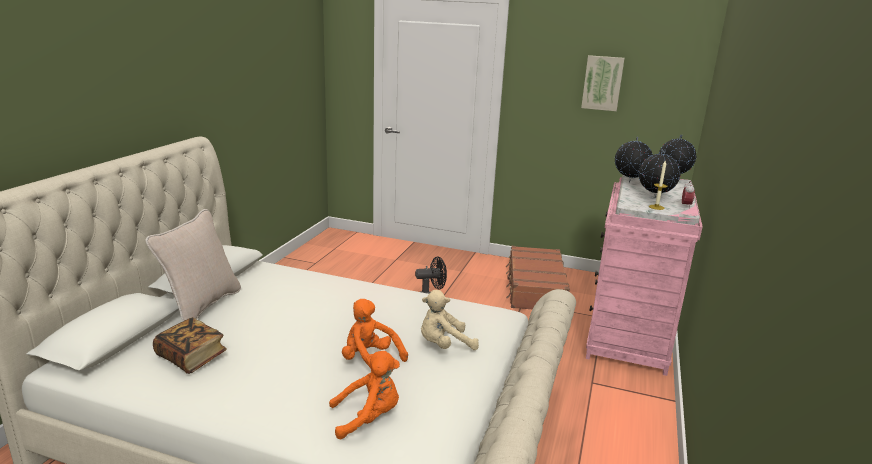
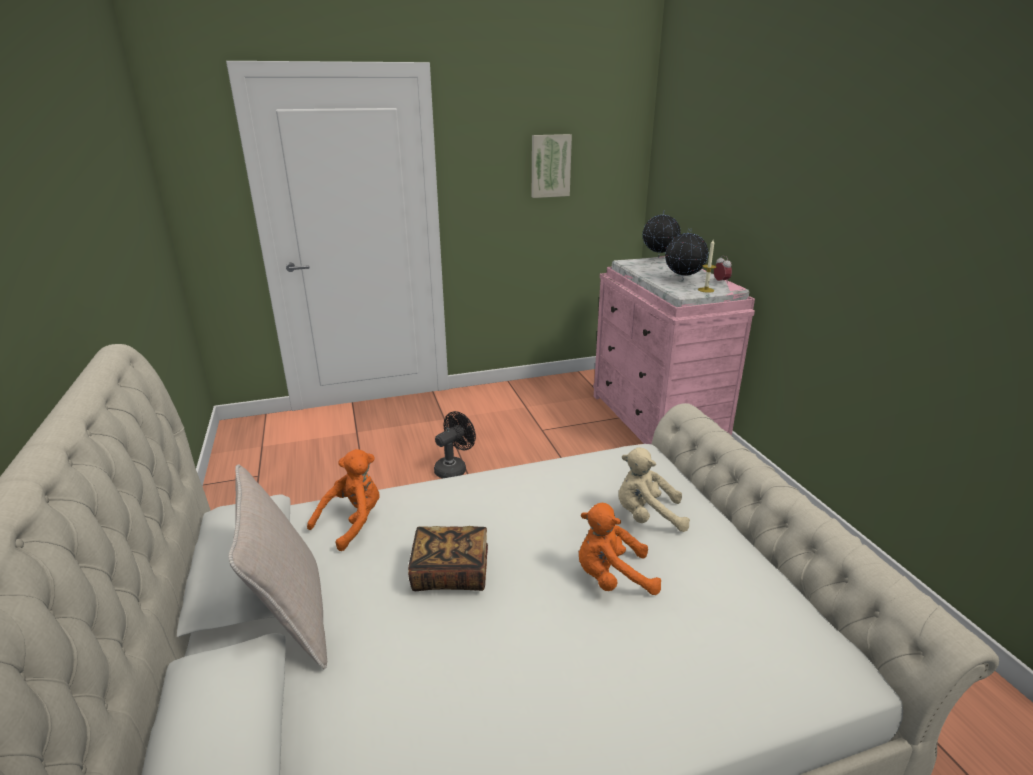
camera: 35 degrees left, 5 degrees up
(191, 357) = (398, 710): book -> book (450, 573)
(368, 417) = (715, 650): orange plush toy -> orange plush toy (353, 522)
(444, 345) = (647, 516): beige plush toy -> beige plush toy turned 60 degrees clockwise
(534, 288) = (534, 410): brown suitcase -> none
(630, 182) = (637, 269): globe -> none

